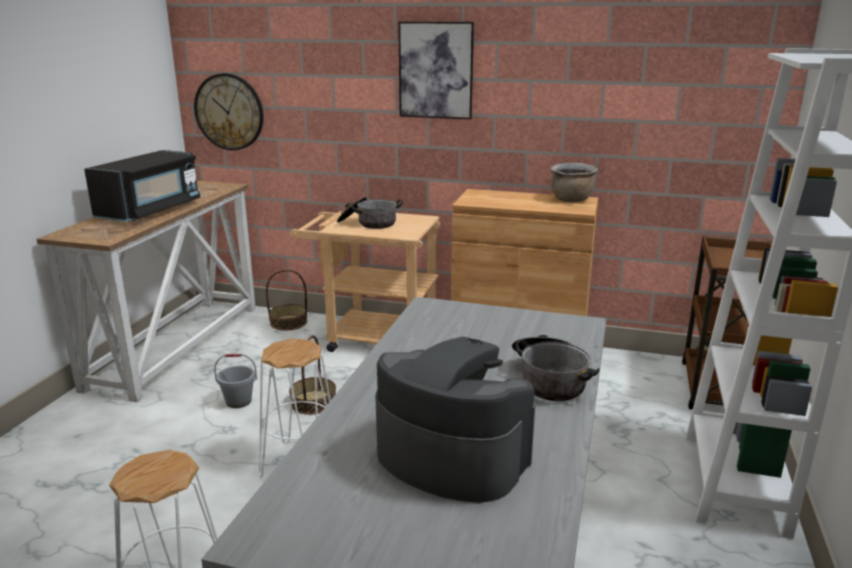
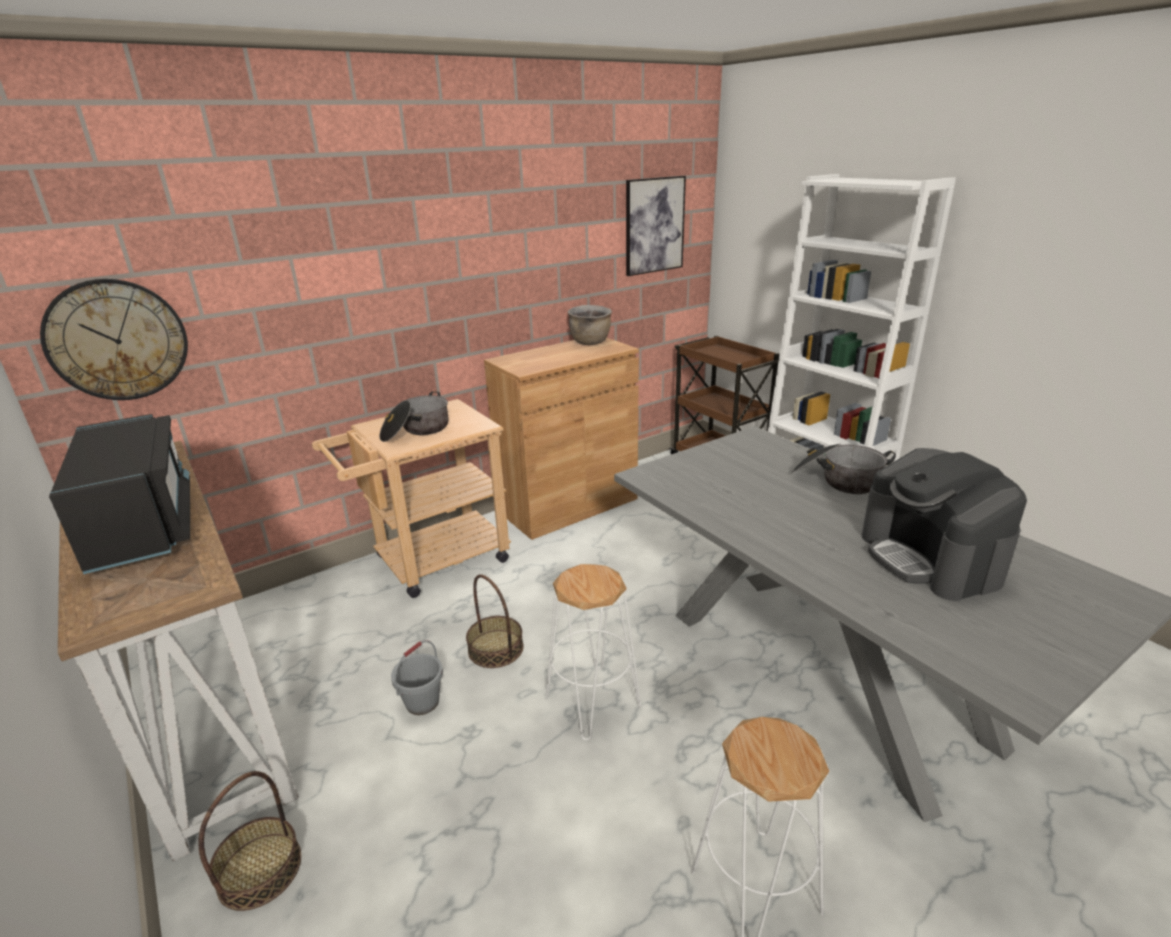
camera: 50 degrees left, 5 degrees up
(288, 322) = (307, 598): basket -> basket (259, 870)
(436, 70) = (428, 231): picture -> picture (654, 225)
(451, 456) = (930, 558): coffee machine -> coffee machine turned 90 degrees counterclockwise

